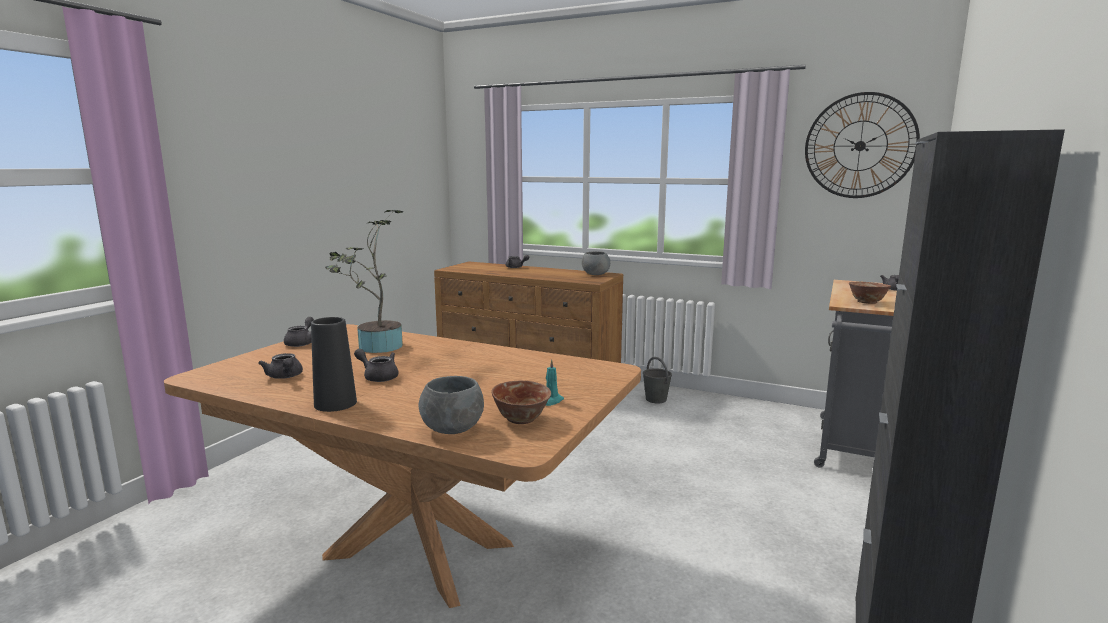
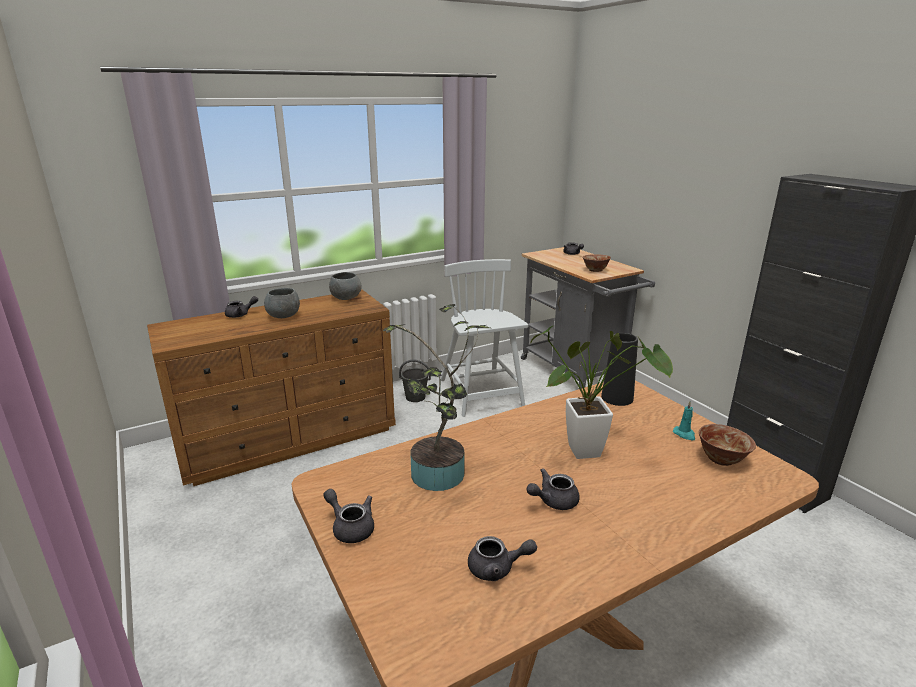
camera: 55 degrees left, 10 degrees up
(335, 403) = (624, 548): black vase -> black vase (617, 398)
(452, 429) = (731, 497): grey bowl -> grey bowl (284, 316)
(469, 376) = (592, 451): none -> potted plant
(715, 421) = (481, 394): none -> white chair
(860, 146) = (524, 143): wall clock -> none

